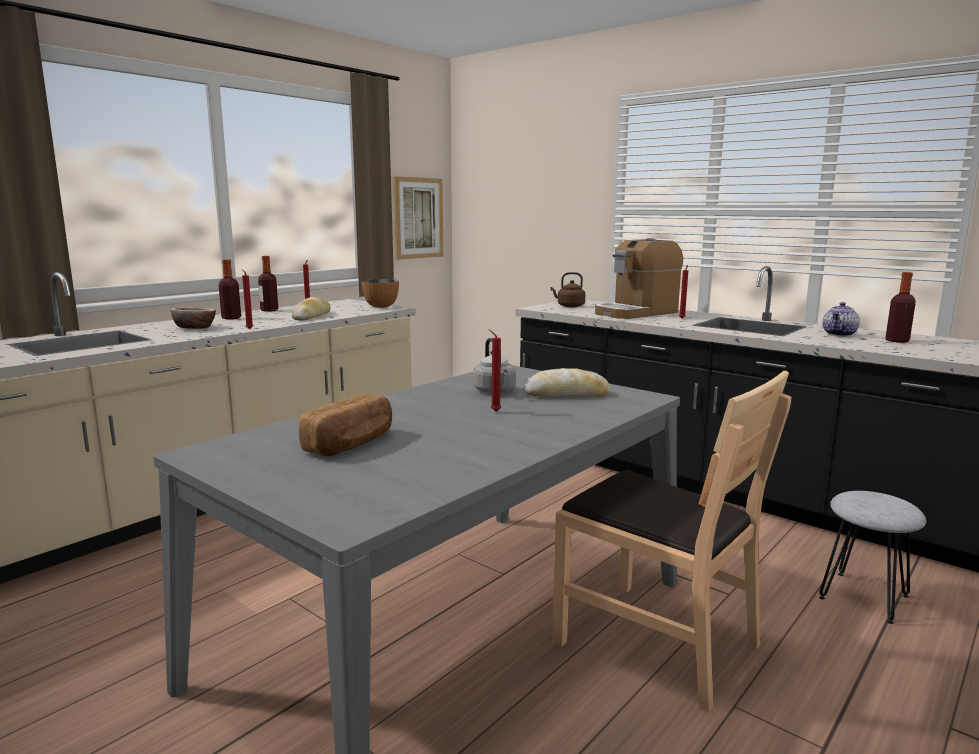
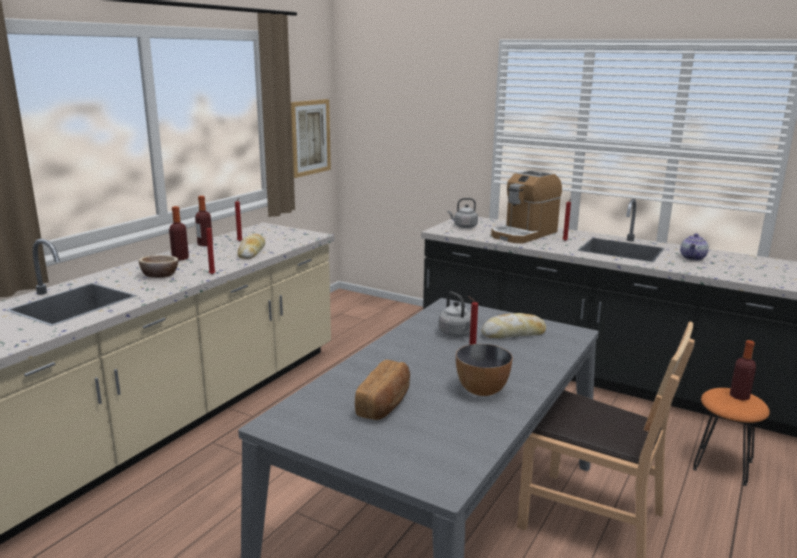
camera: 10 degrees left, 5 degrees up
(381, 306) = (302, 234): bowl -> bowl (482, 390)
(569, 306) = (464, 226): brown kettle -> grey kettle
(864, 597) = (723, 465): grey stool -> orange stool
(897, 341) = (736, 264): bottle -> bottle (739, 396)

